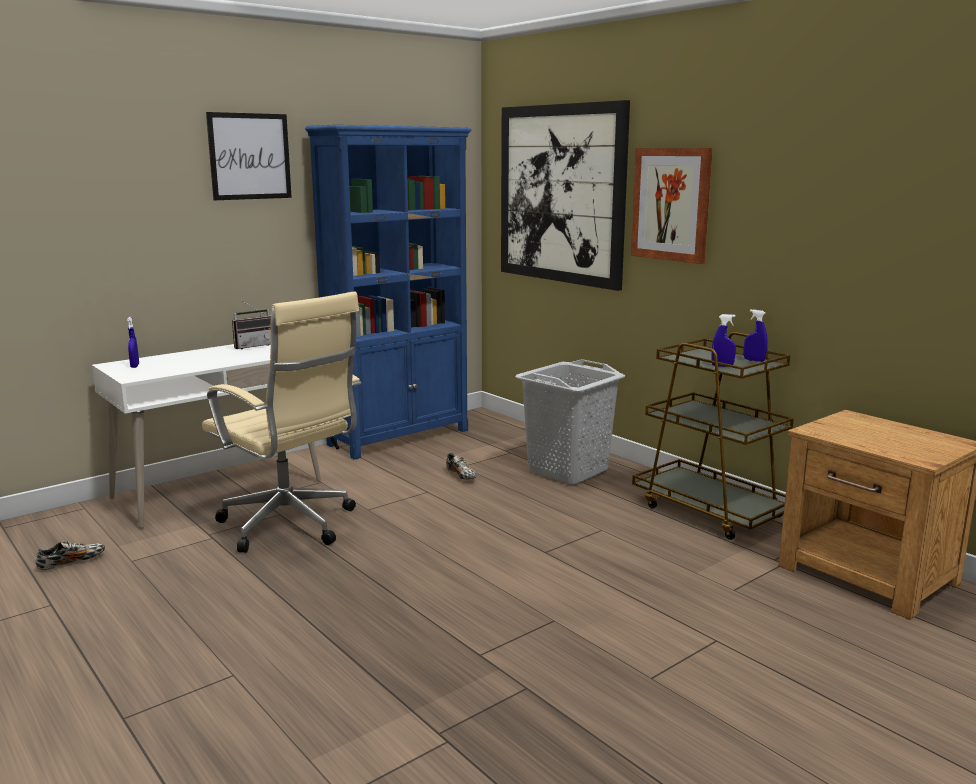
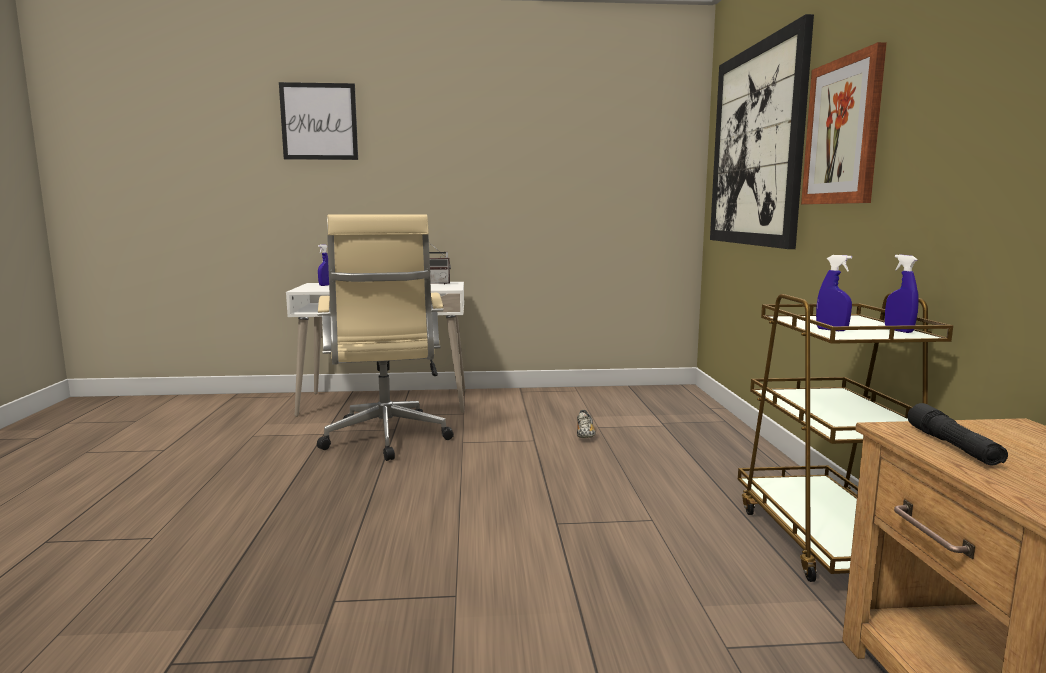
camera: 35 degrees right, 5 degrees down
(71, 562) = (222, 427): shoe -> none
(249, 156) = (454, 119): picture -> picture (319, 121)
(400, 437) = (581, 394): blue bookcase -> none
(568, 471) = (701, 454): grey laundry basket -> none
(845, 435) = (952, 446): none -> black flashlight

